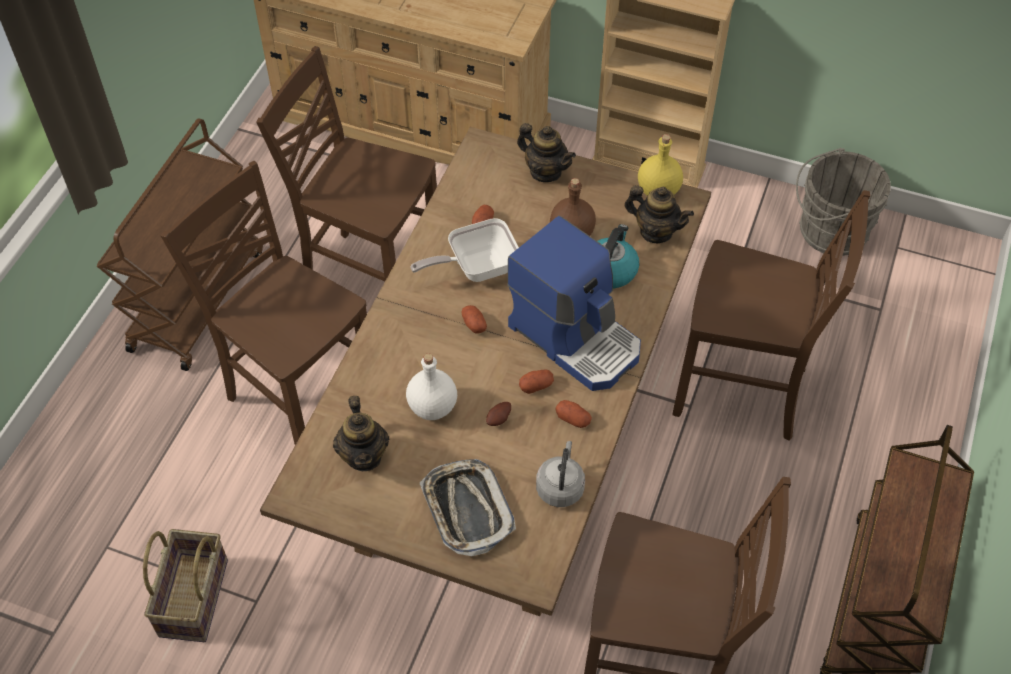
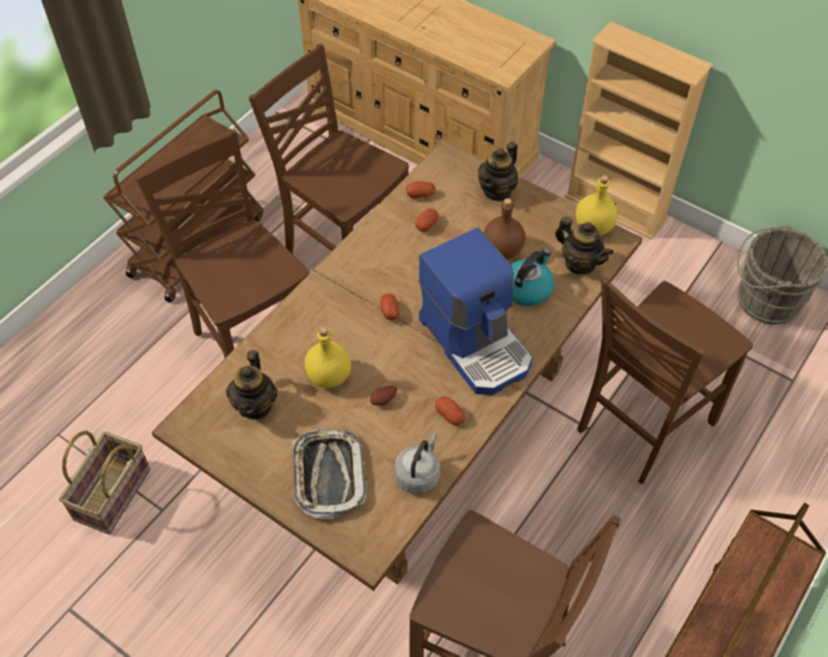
camera: 15 degrees right, 0 degrees up
(432, 406) = (329, 375): white bottle -> yellow bottle
(476, 268) = (408, 262): frying pan -> none
(536, 385) = (426, 378): potato -> potato (420, 195)
(545, 171) = (497, 190): teapot -> teapot turned 75 degrees clockwise
(742, 390) = (641, 426): brown chair -> brown chair turned 105 degrees clockwise

